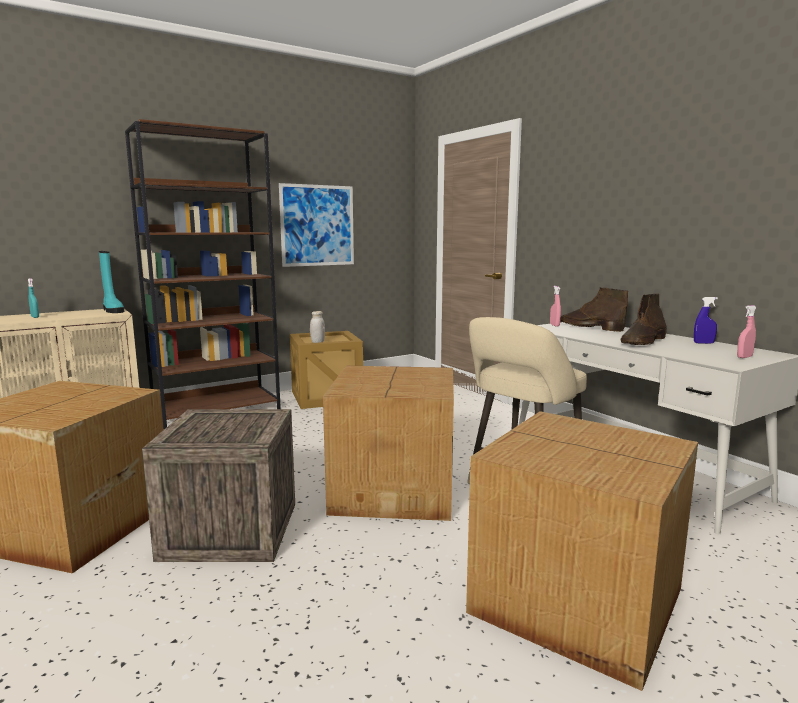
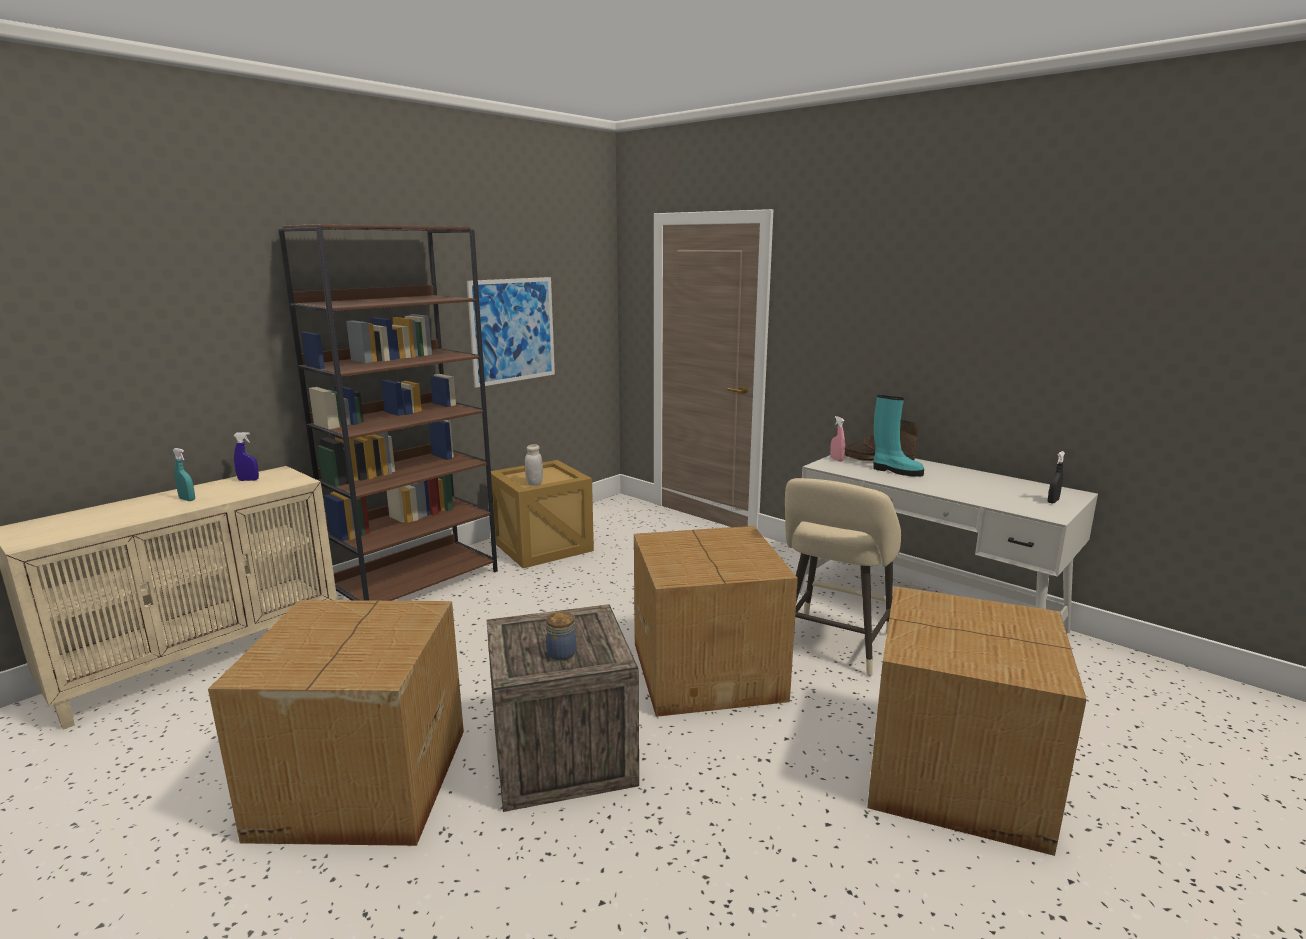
camera: 15 degrees left, 5 degrees up
(112, 310) = (282, 475): turquoise boot -> turquoise boot (896, 471)
(219, 433) = (562, 653): none -> jar
(643, 342) = (946, 483): brown boot -> none
(703, 343) = (1001, 480): blue spray bottle -> blue spray bottle (248, 480)
(744, 357) = (1053, 501): pink spray bottle -> black spray bottle

